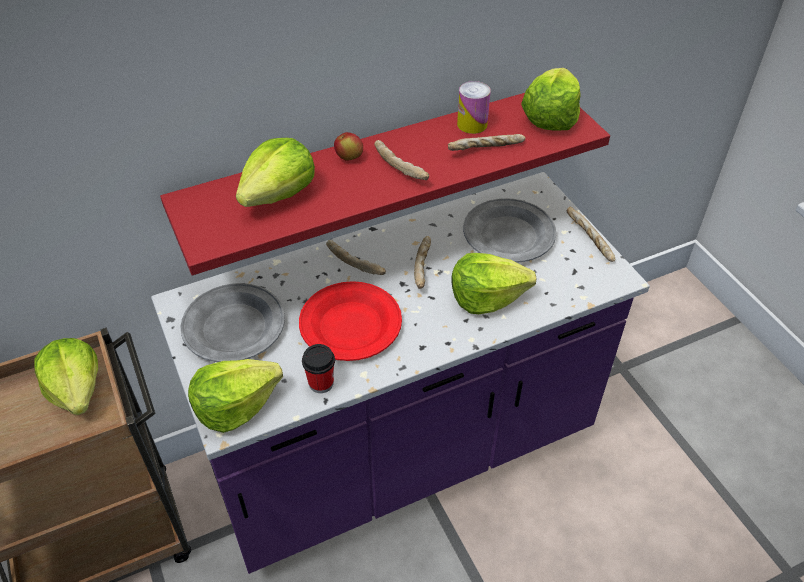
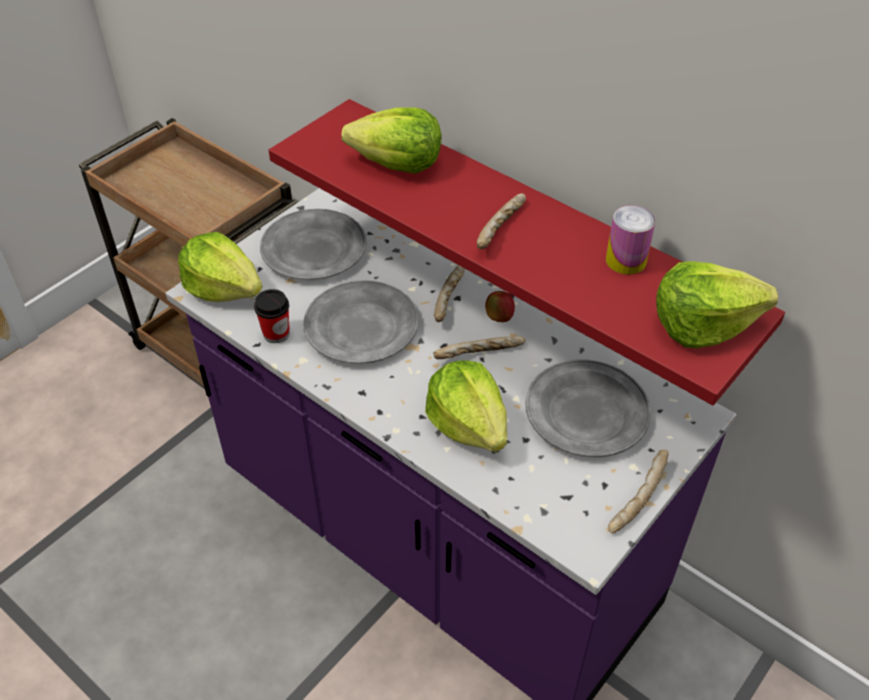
camera: 65 degrees right, 0 degrees up
(76, 389) = (227, 204): lettuce -> none
(349, 158) = (488, 188): apple -> apple (499, 317)
(350, 325) = (361, 327): red plate -> grey plate
(486, 150) = (586, 286): bread -> none

